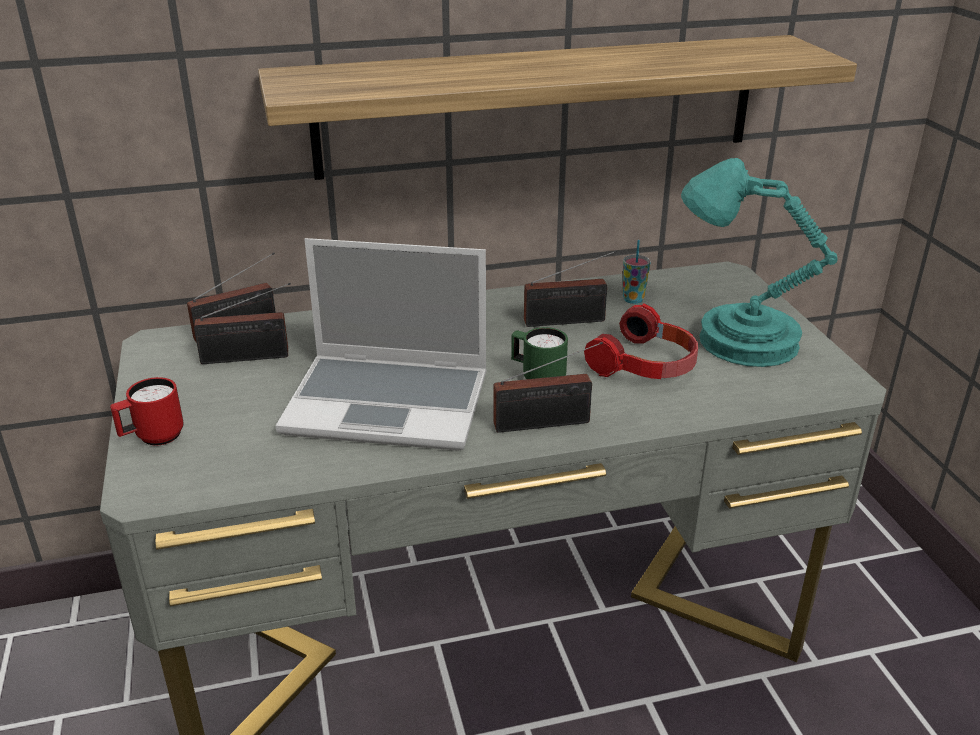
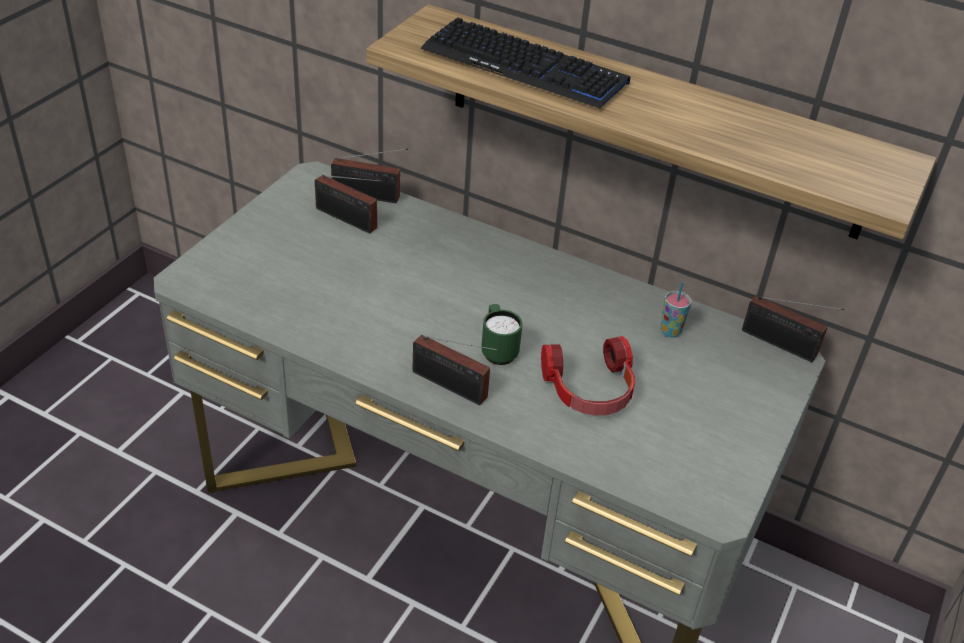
camera: 40 degrees right, 10 degrees up
(153, 438) = (229, 246): red mug -> none
(390, 403) = (381, 307): laptop -> none
(434, 75) = (524, 67): none -> keyboard
(569, 321) = (591, 319): radio -> radio (782, 345)
(739, 340) = (696, 418): turquoise table lamp -> none

